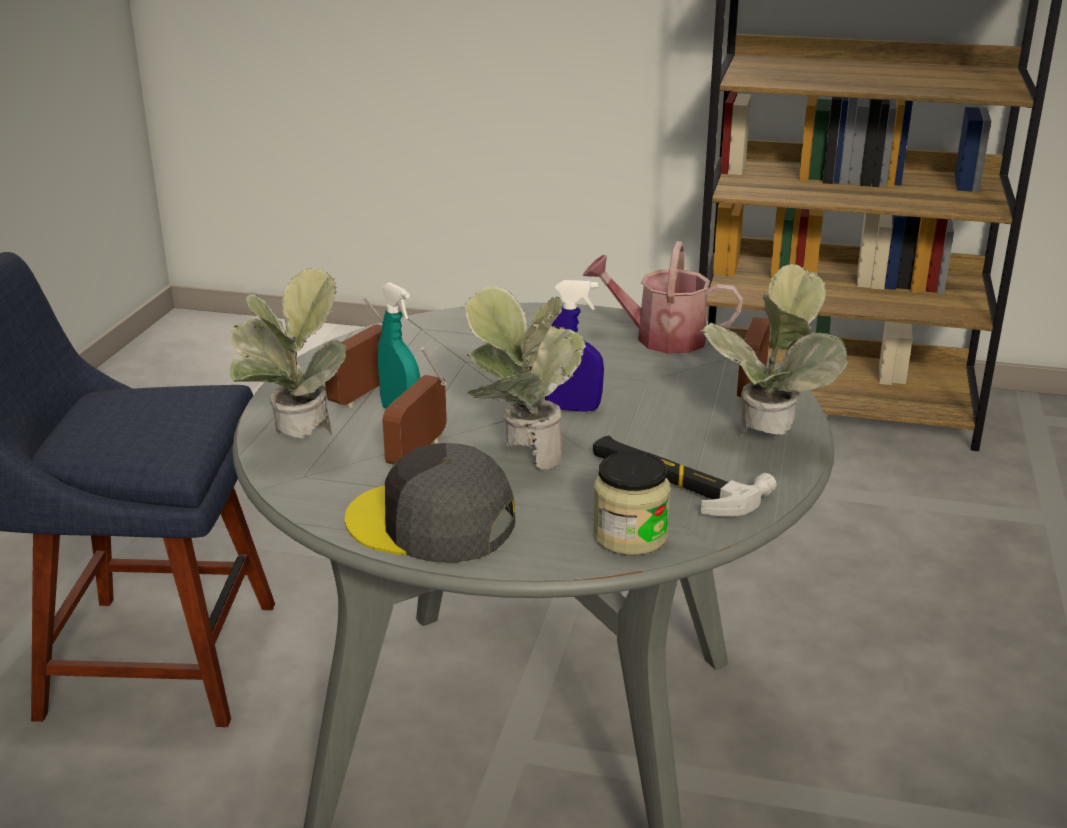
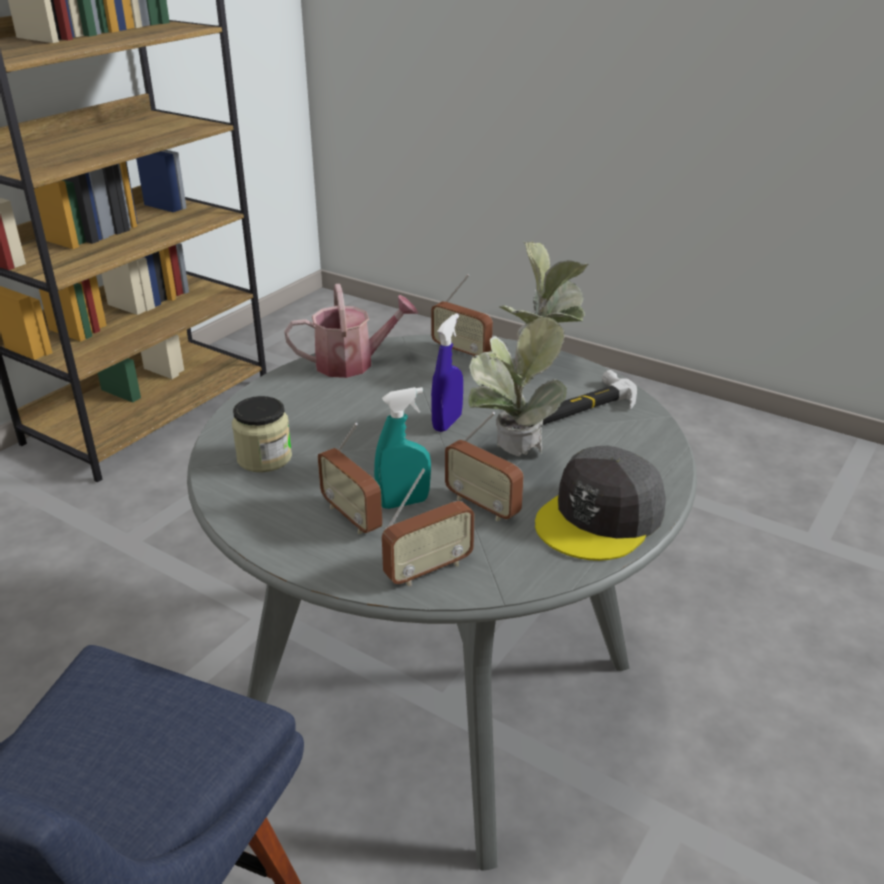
camera: 70 degrees left, 5 degrees up
(295, 444) = (428, 570): potted plant -> radio
(630, 536) = (646, 441): jar -> jar (264, 458)
(660, 338) = (353, 363): watering can -> watering can turned 135 degrees counterclockwise

